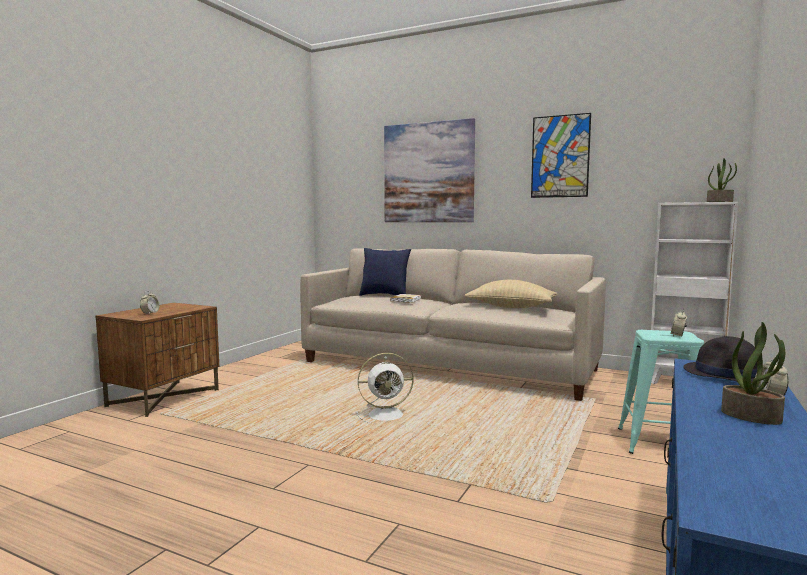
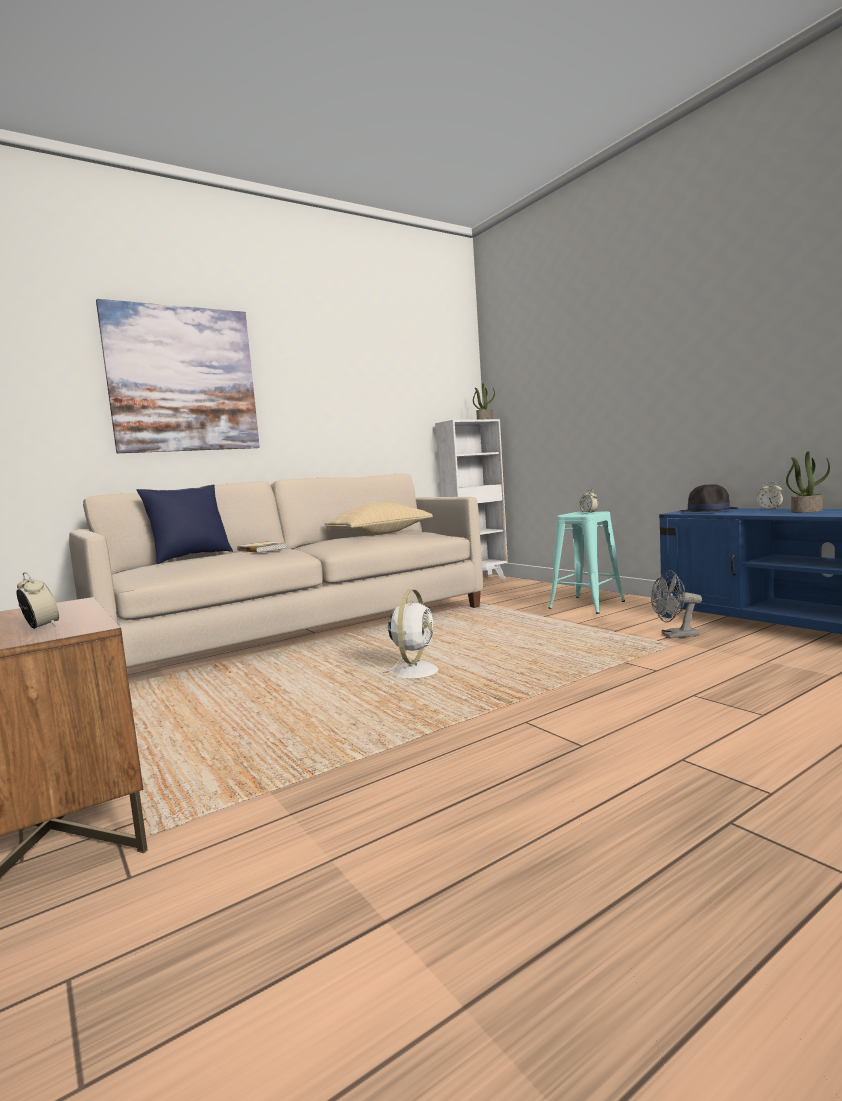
camera: 60 degrees left, 0 degrees up
(560, 156) = (346, 371): picture -> none
(590, 502) = (675, 636): none -> grey fan

